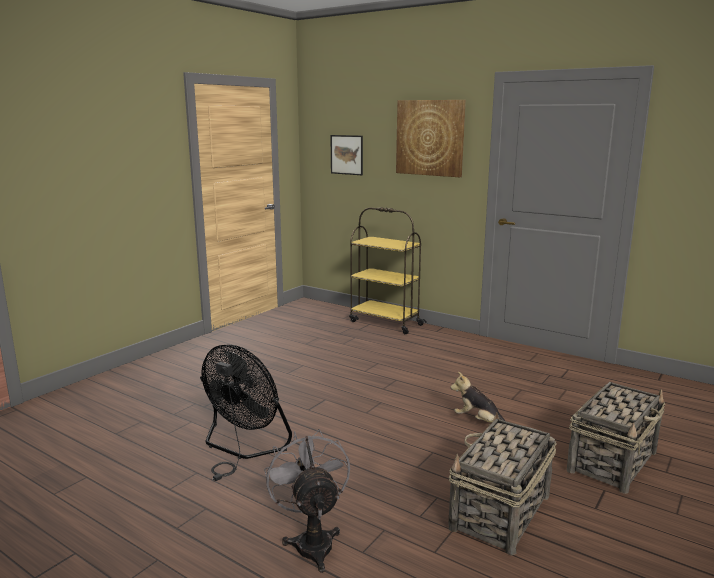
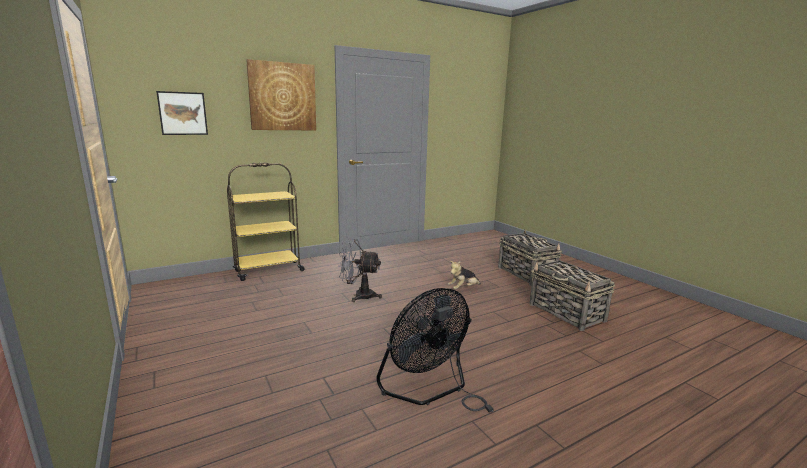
camera: 65 degrees left, 0 degrees up
(312, 541) = (590, 380): grey fan -> grey fan (359, 295)

